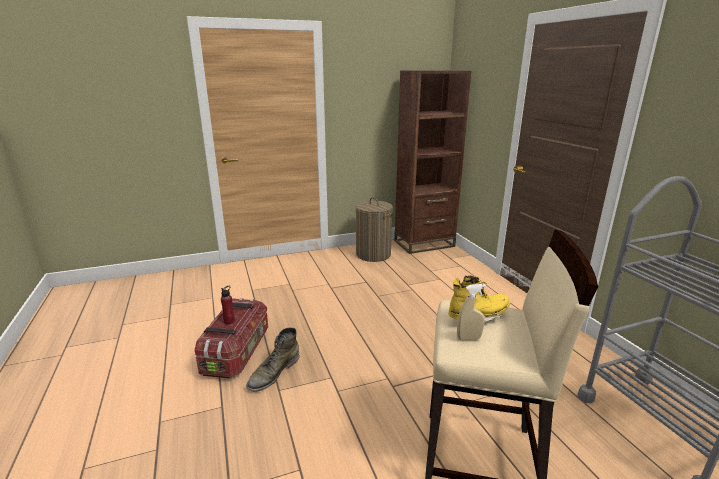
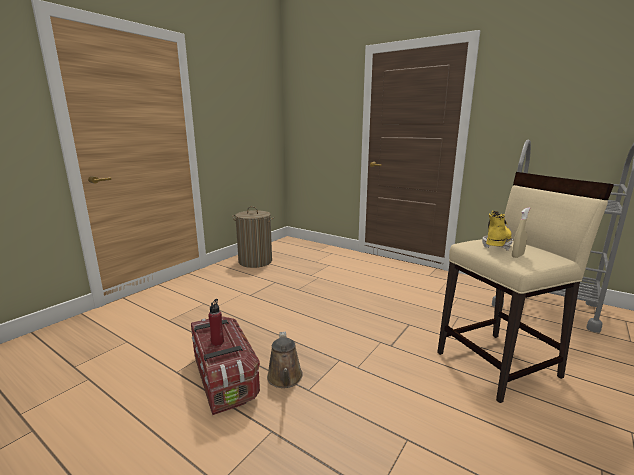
camera: 35 degrees left, 5 degrees down
(273, 373) = (285, 379): green boot -> brown watering can
(424, 243) = (287, 245): brown bookcase -> none

